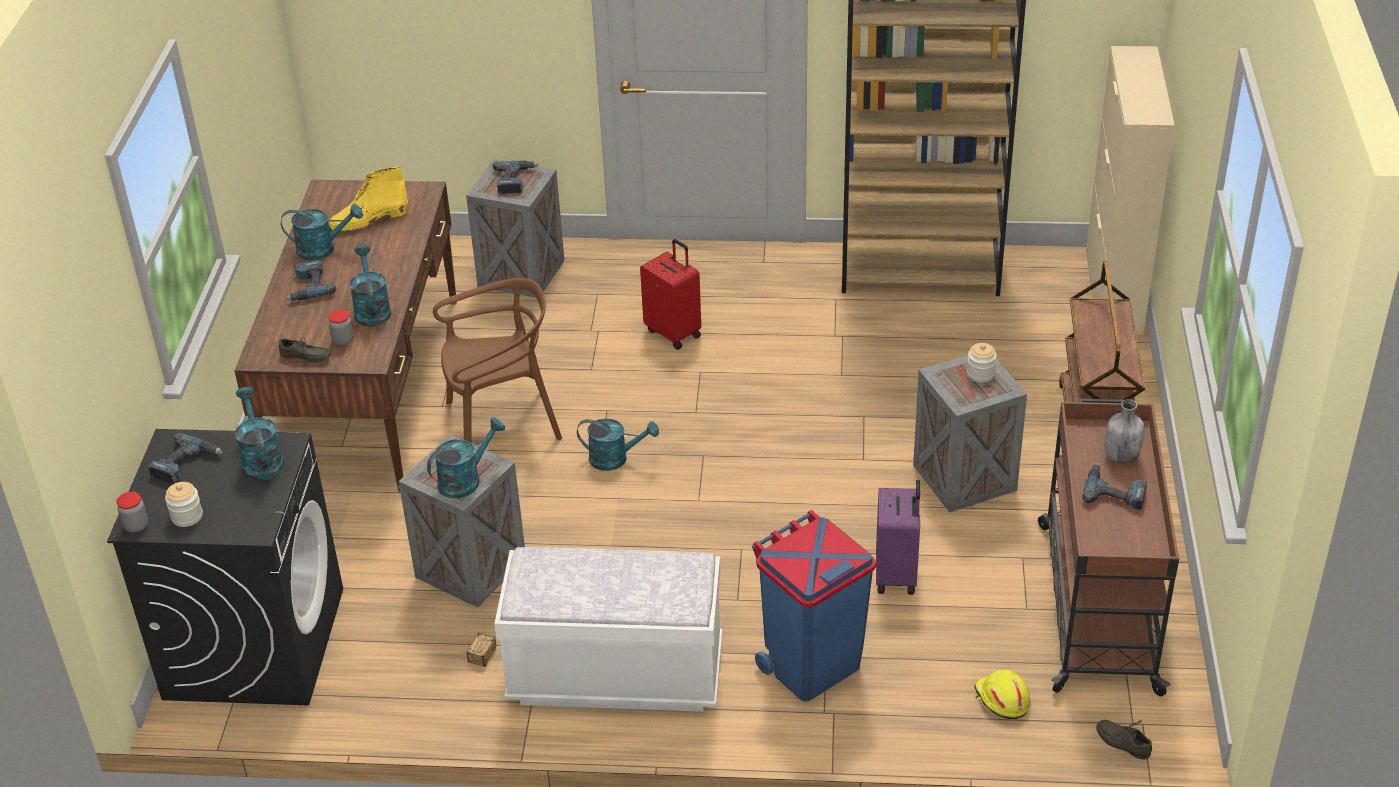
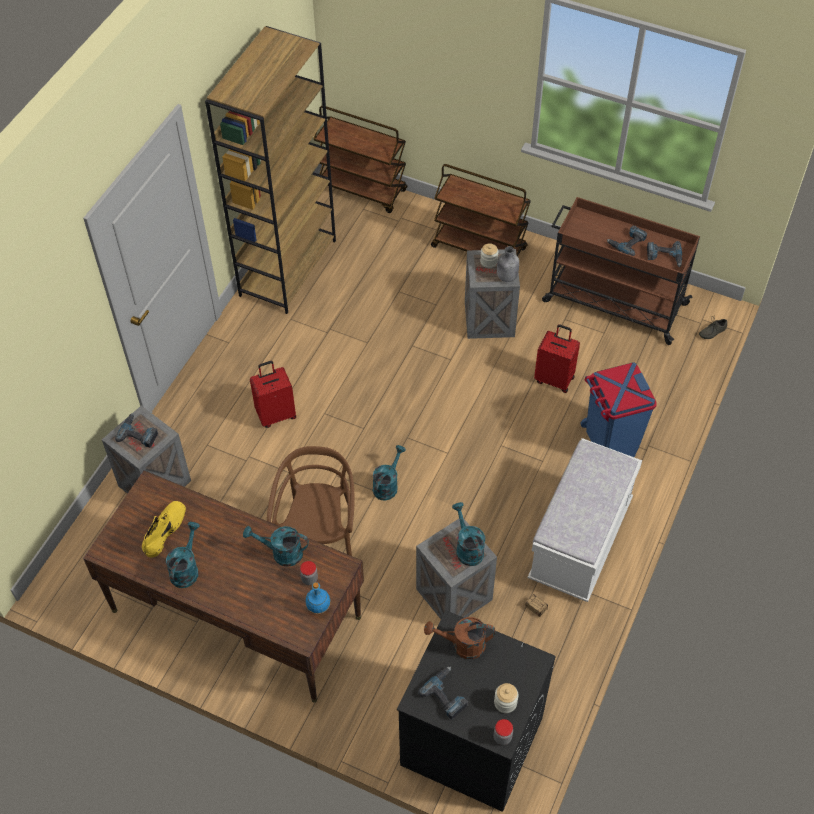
camera: 70 degrees left, 15 degrees up
(261, 459) = (462, 645): turquoise watering can -> brown watering can
(305, 358) = (318, 607): grey shoe -> blue bottle
(308, 287) = (230, 588): power drill -> power drill (664, 256)
(369, 220) = (165, 530): yellow boot -> yellow boot turned 150 degrees counterclockwise
(897, 575) = (555, 379): purple suitcase -> red suitcase
(1001, 700) = (665, 369): yellow hard hat -> none
(1113, 291) = (362, 189): beige cabinet -> brown cart
(1120, 456) = (600, 229): grey bottle -> grey bottle (506, 277)

